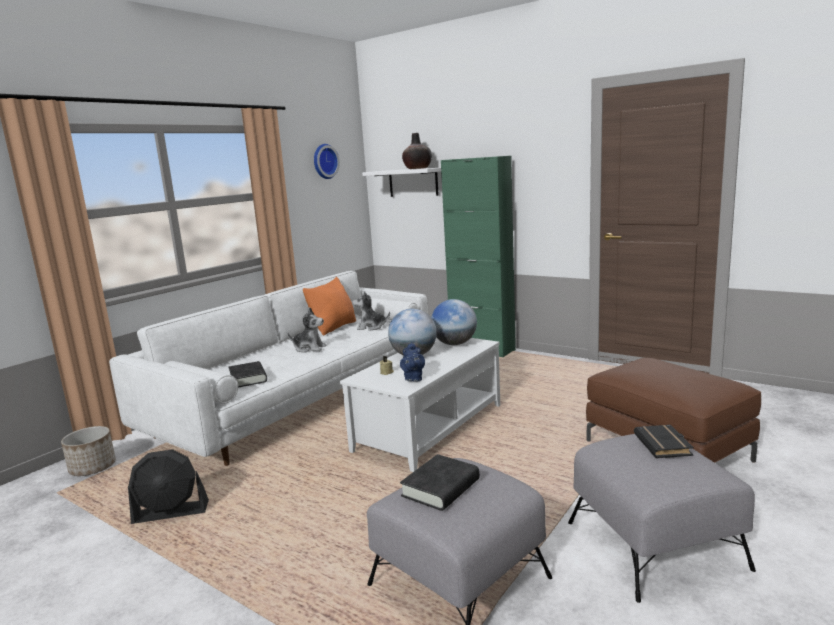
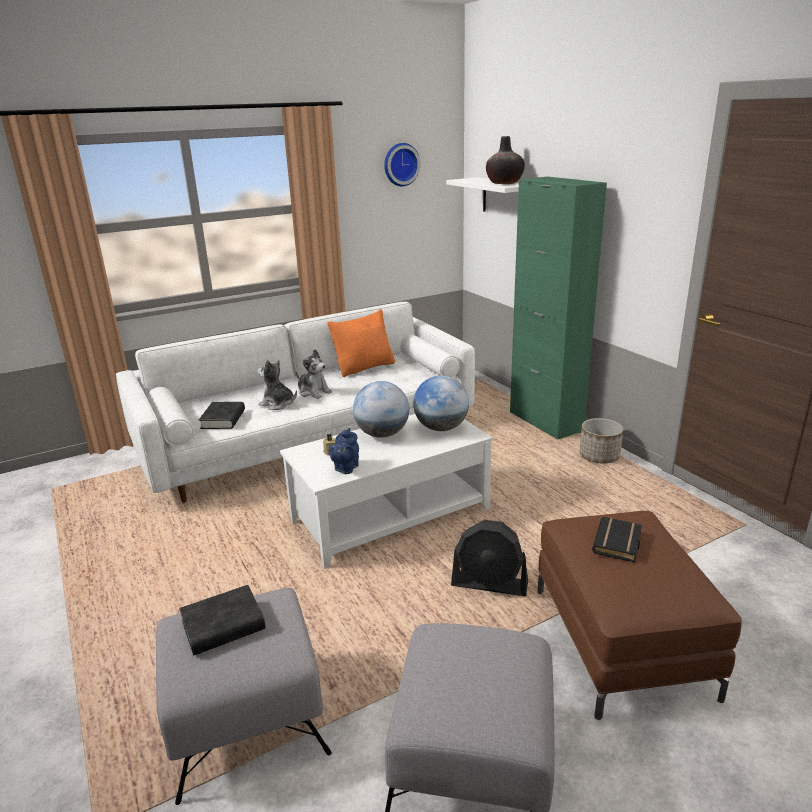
camera: 25 degrees right, 10 degrees up
(93, 468) = (93, 470): planter -> planter (599, 456)
(171, 513) = (104, 540): black fan -> black fan (490, 584)
(371, 327) = (400, 376): plush toy -> plush toy (278, 404)
(664, 446) = (501, 662): black book -> black book (619, 544)

